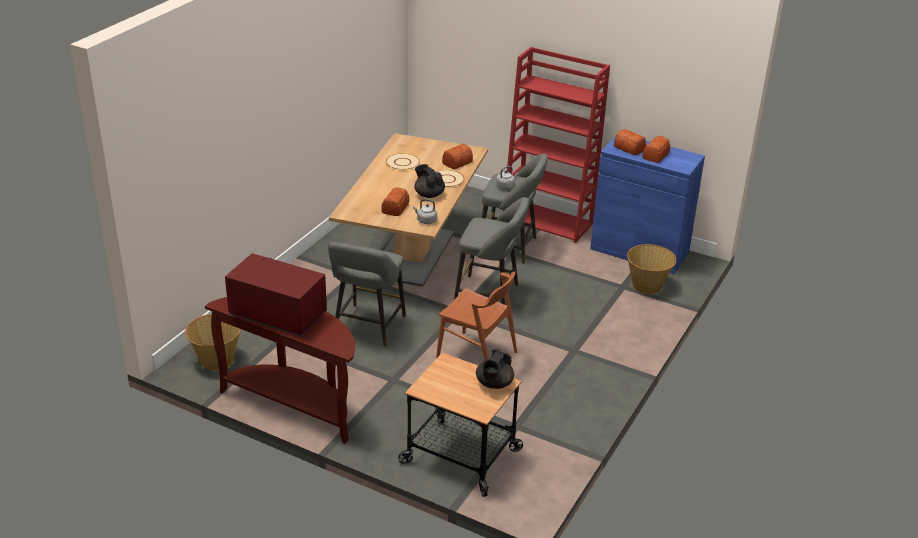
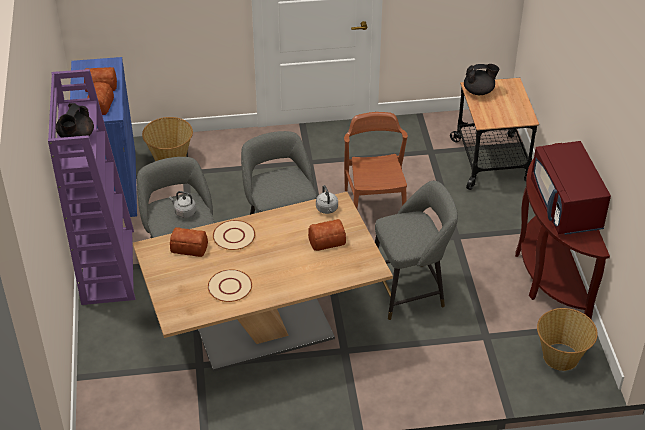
camera: 125 degrees left, 10 degrees up
(429, 194) = (277, 232): black teapot -> black teapot (76, 137)
(548, 222) = (107, 265): red bookcase -> purple bookcase

